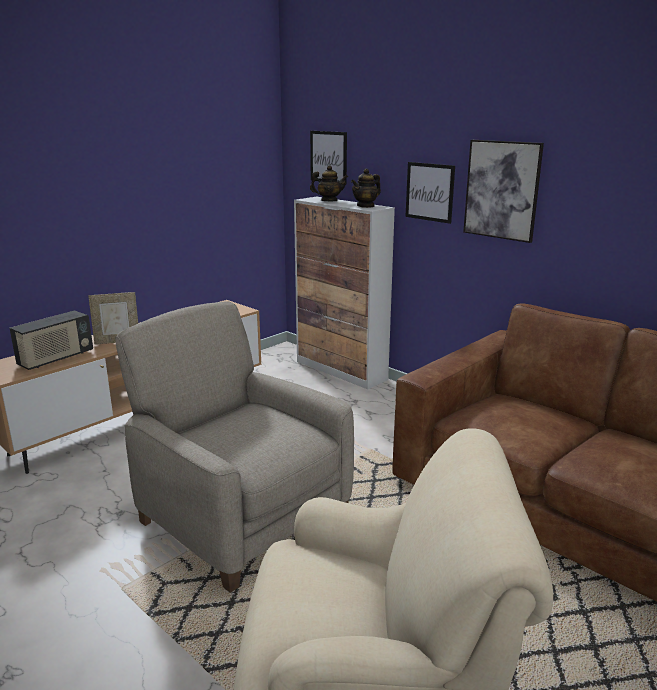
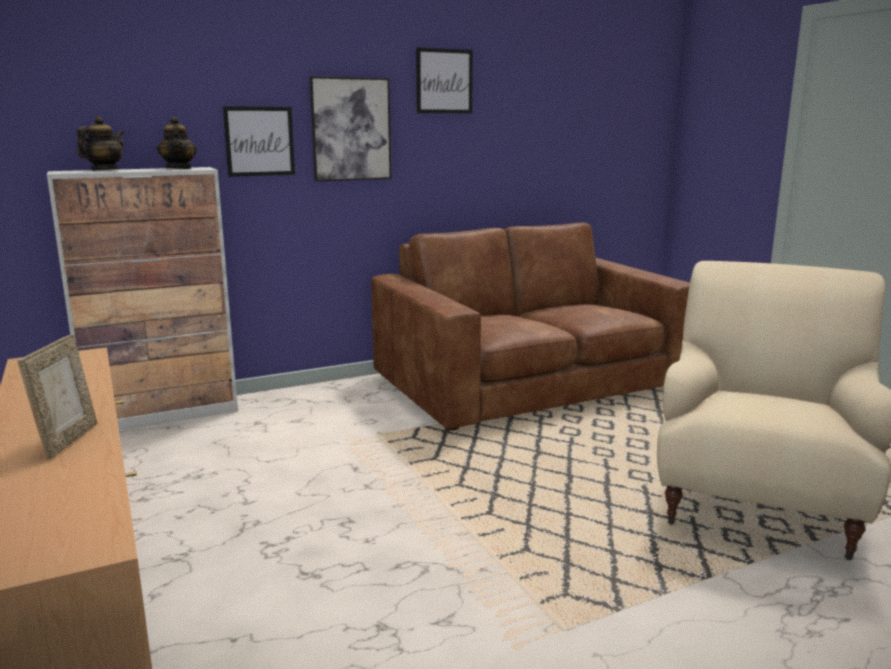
camera: 70 degrees left, 5 degrees down
(56, 359) = (69, 496): radio -> none
(242, 517) = (457, 528): beige armchair -> none
(328, 157) = (65, 107): picture -> picture (444, 81)

